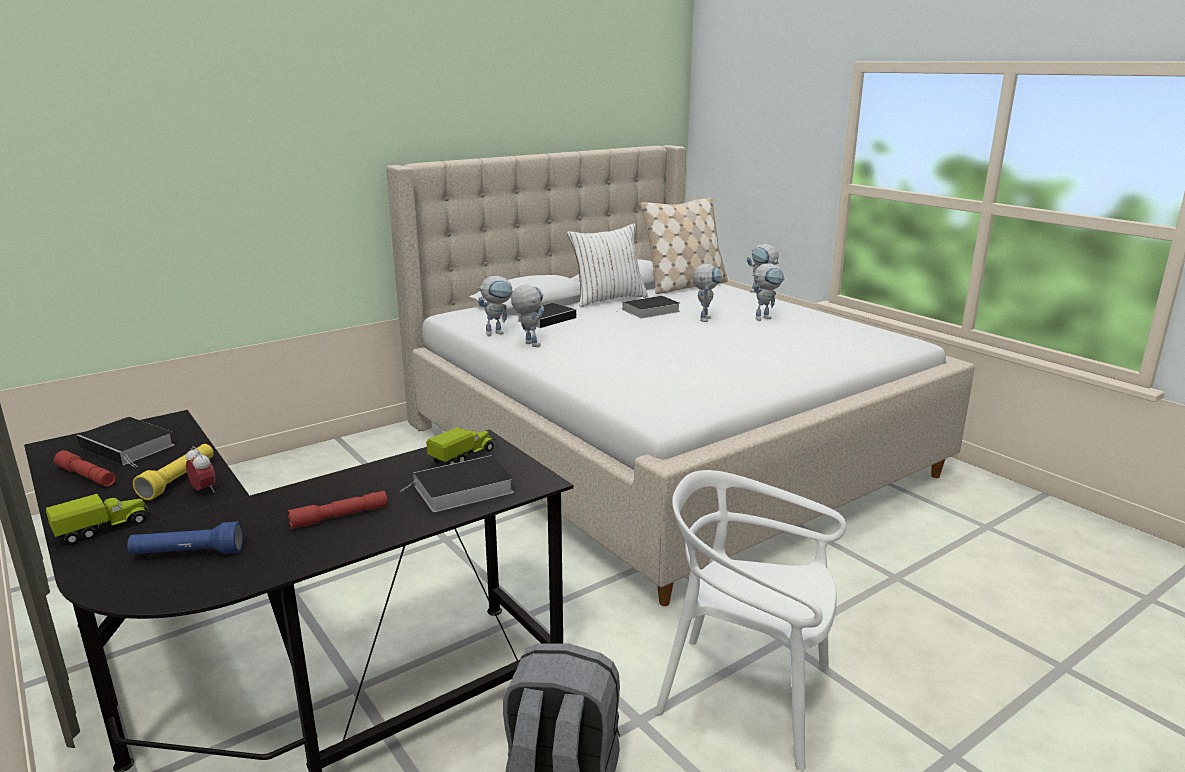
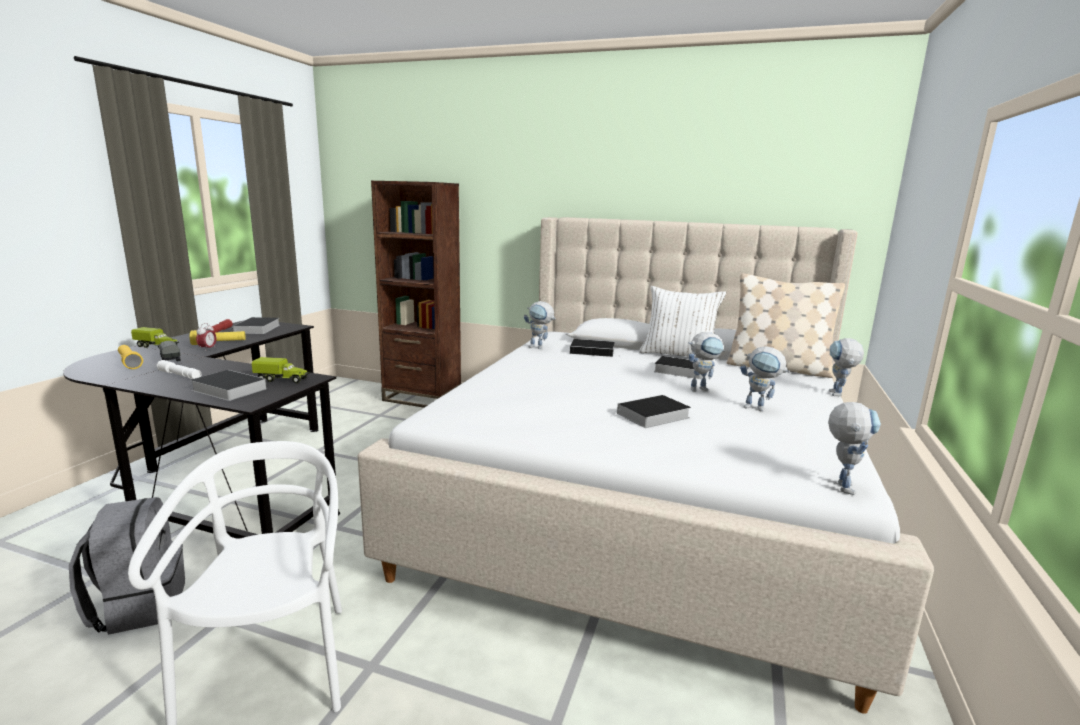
camera: 55 degrees right, 5 degrees down
(188, 554) = (129, 363): blue flashlight -> yellow flashlight
(223, 521) = (170, 359): none -> toy truck
(240, 479) = (422, 398): none -> brown bookcase
(339, 517) = (180, 375): red flashlight -> white flashlight
(528, 343) = (531, 357): toy robot -> toy robot (841, 484)
(746, 347) = (652, 416): none -> book

